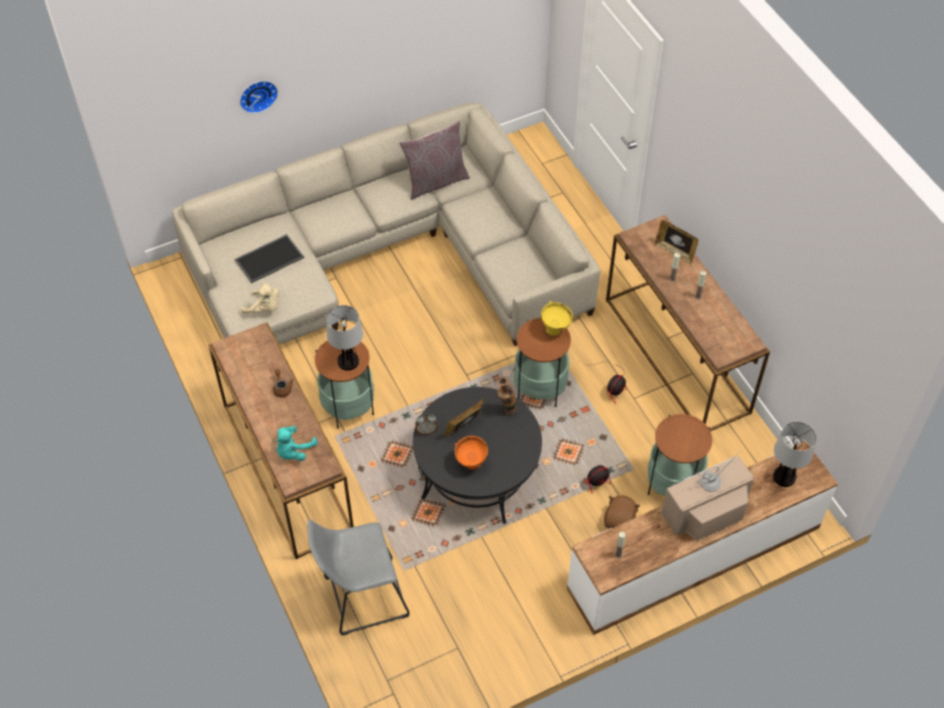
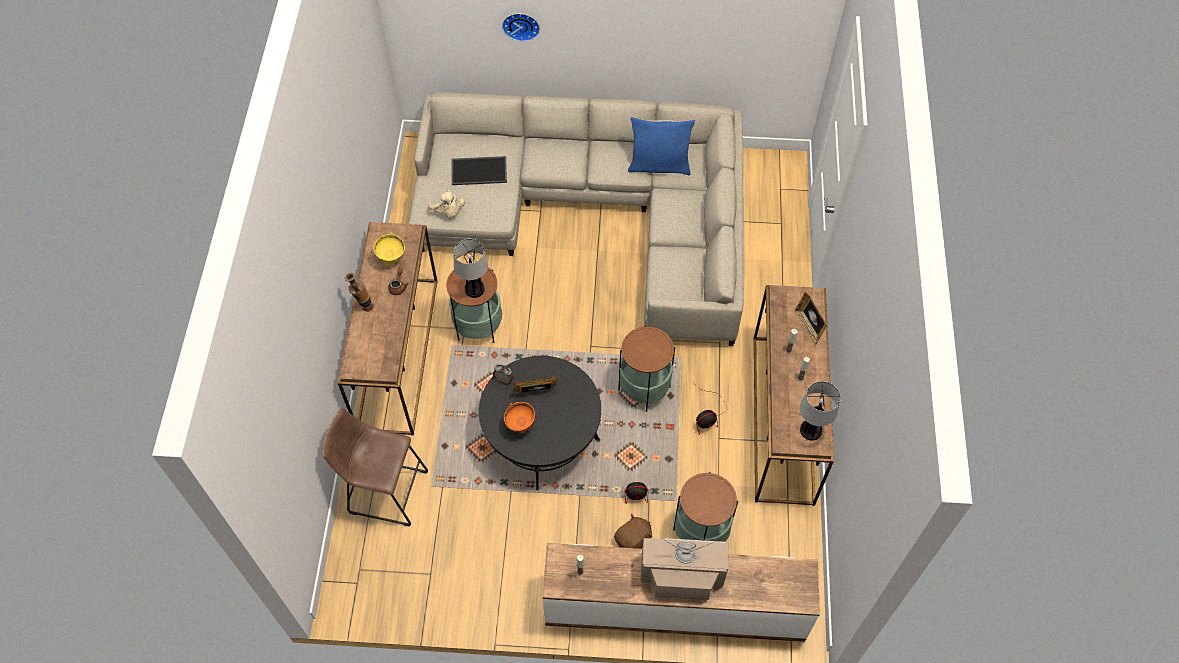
camera: 30 degrees right, 5 degrees up
(294, 451) = (371, 345): turquoise plush toy -> none
(361, 598) = (384, 490): grey stool -> brown stool
(435, 181) = (659, 165): grey pillow -> blue pillow
(506, 411) = (580, 396): vase -> vase (364, 307)
(555, 329) = (663, 345): yellow bowl -> yellow bowl (392, 260)
(783, 477) = (773, 582): table lamp -> table lamp (810, 430)

